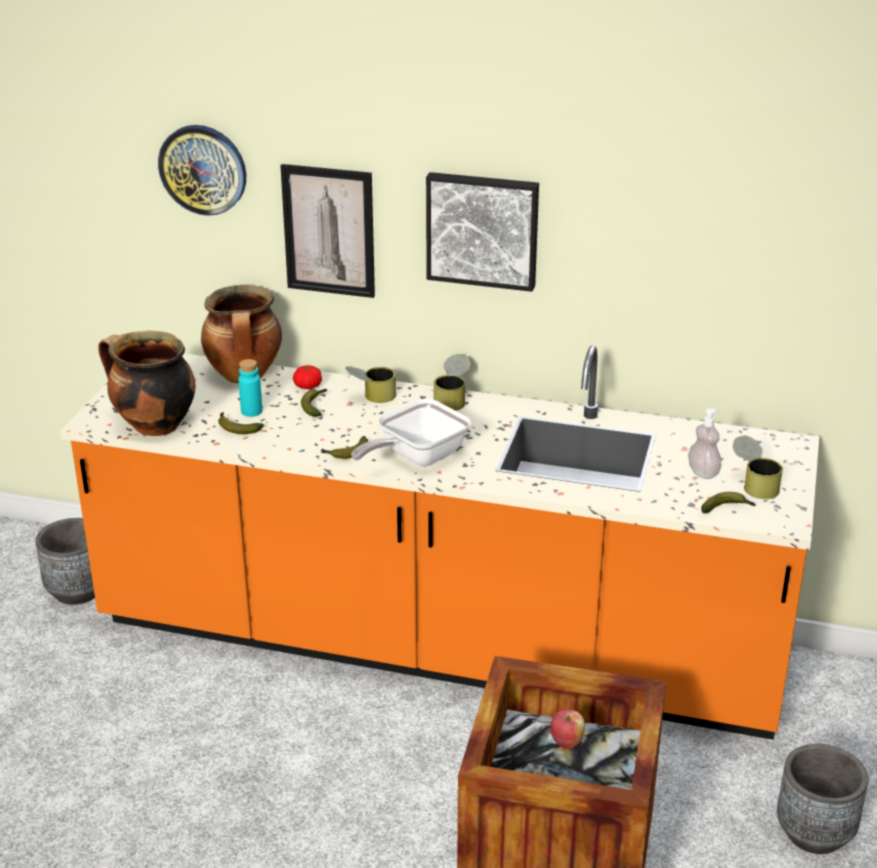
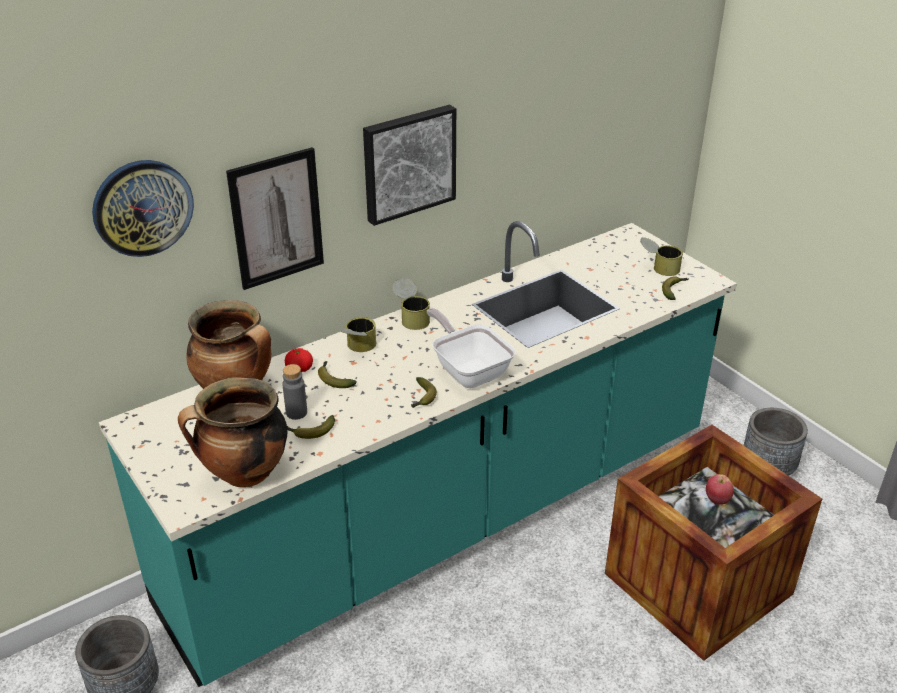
camera: 50 degrees left, 5 degrees up
(251, 411) = (296, 413): turquoise bottle -> grey bottle
(416, 457) = (468, 370): frying pan -> frying pan turned 150 degrees clockwise
(438, 647) = (448, 518): orange counter -> turquoise counter
(703, 473) = (625, 277): soap dispenser -> none

